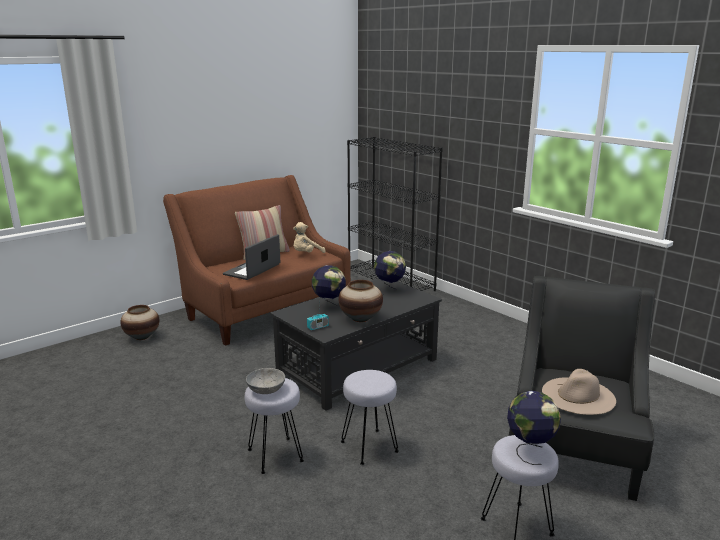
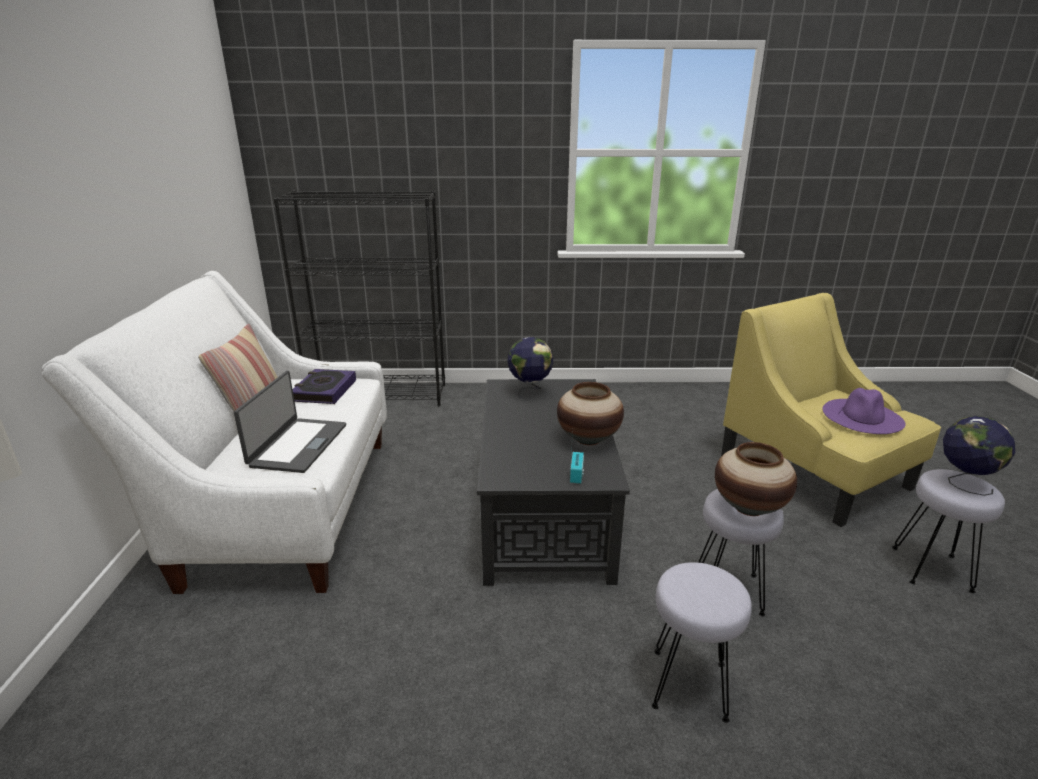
camera: 50 degrees left, 5 degrees up
(142, 337) = (131, 682): vase -> vase (748, 507)
(253, 270) = (297, 445): laptop -> laptop turned 150 degrees counterclockwise
(264, 309) = (280, 506): brown sofa -> white sofa
(266, 389) = (706, 596): grey bowl -> none
(306, 254) = (324, 391): beige plush toy -> book
(329, 306) = (522, 443): globe -> none
(573, 446) = (814, 472): black armchair -> yellow armchair
(578, 395) = (862, 416): beige hat -> purple hat

